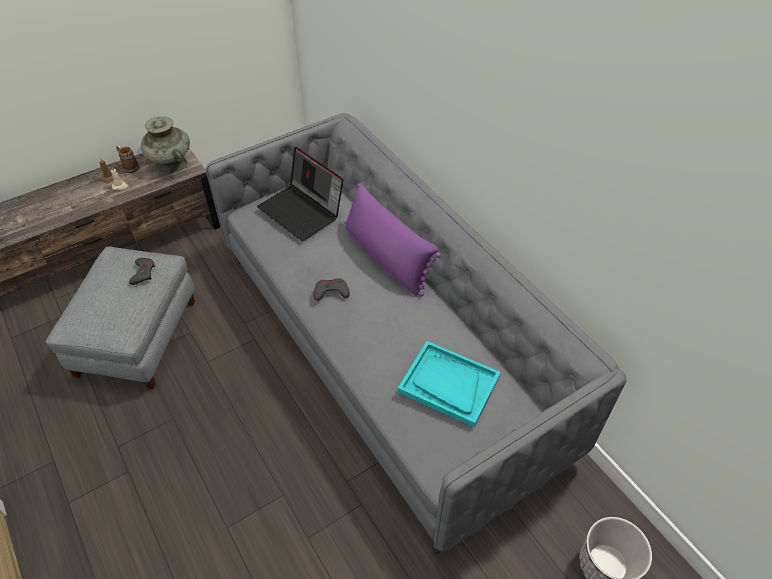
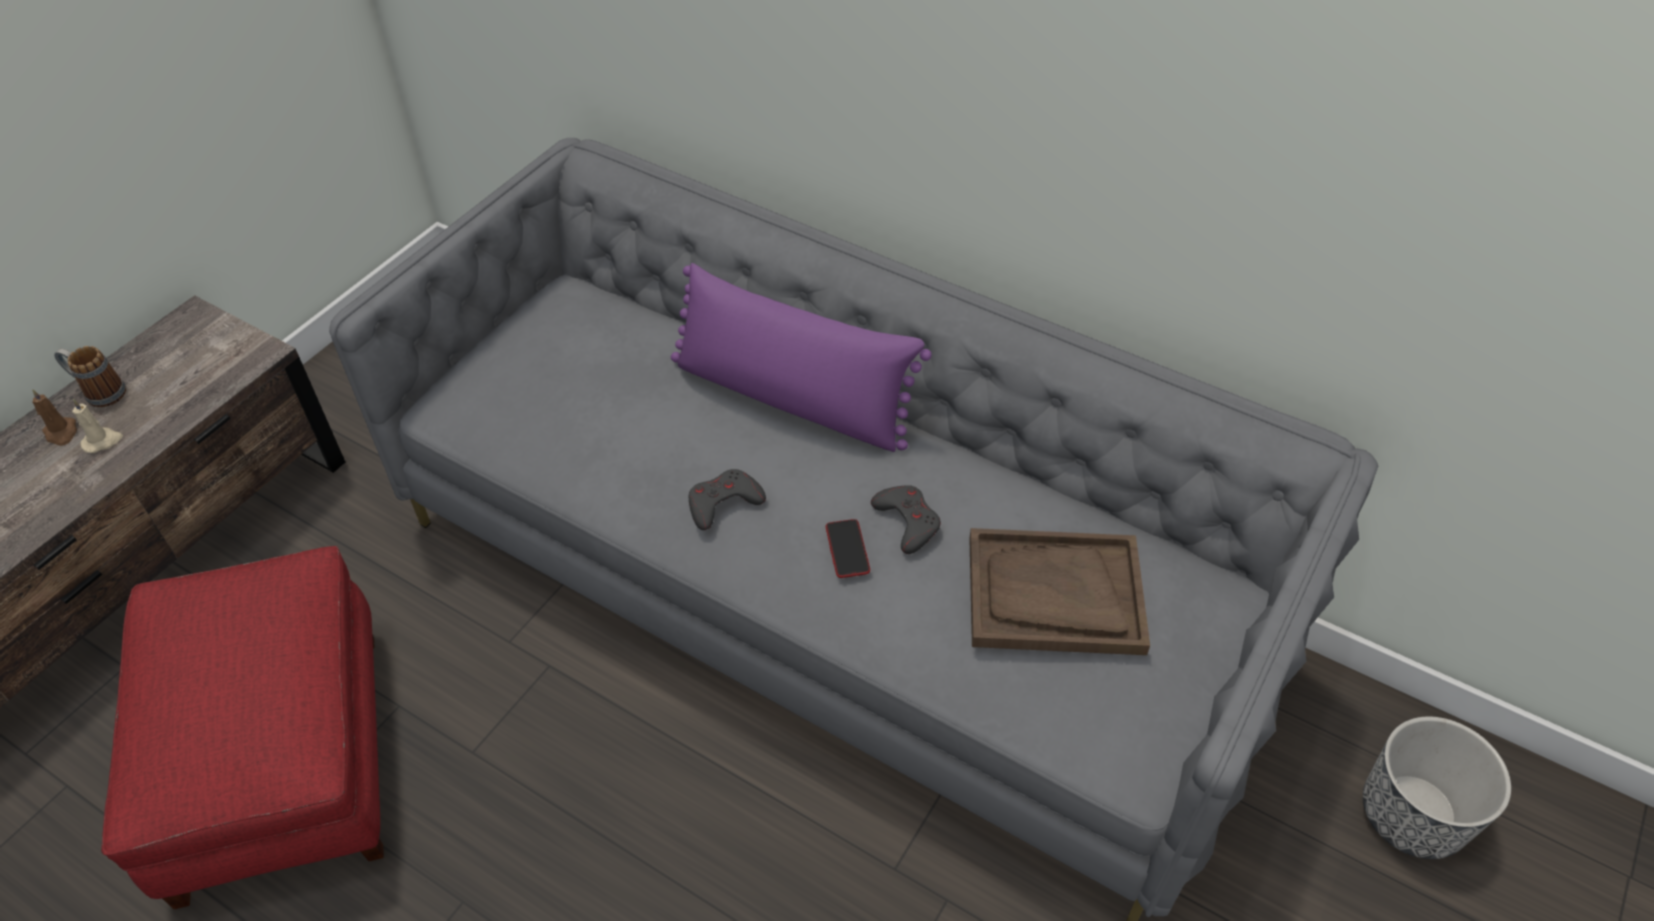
camera: 25 degrees left, 0 degrees up
(138, 338) = (284, 763): grey ottoman -> red ottoman
(143, 273) = (268, 611): grey game controller -> grey game controller (907, 521)
(171, 164) = (199, 357): turquoise vase -> none
(302, 211) = (567, 363): laptop -> none
(370, 330) = (847, 549): none -> phone
(448, 384) = (1054, 595): turquoise tray -> brown tray

